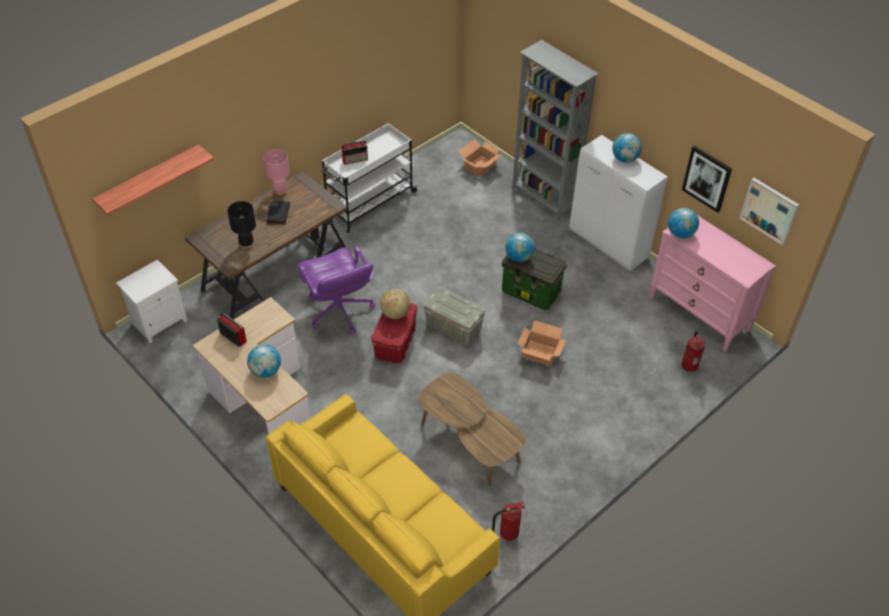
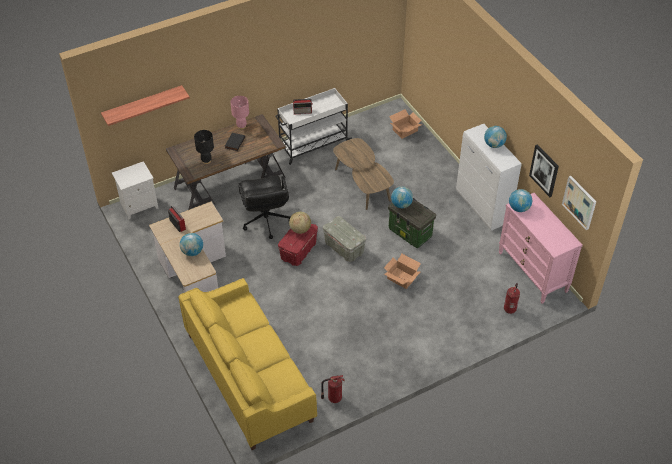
camera: 15 degrees right, 0 degrees up
(339, 311) = (266, 221): purple office chair -> black office chair
(469, 442) = (328, 331): brown coffee table -> brown coffee table (362, 184)
(544, 199) = (445, 164): grey bookcase -> none

